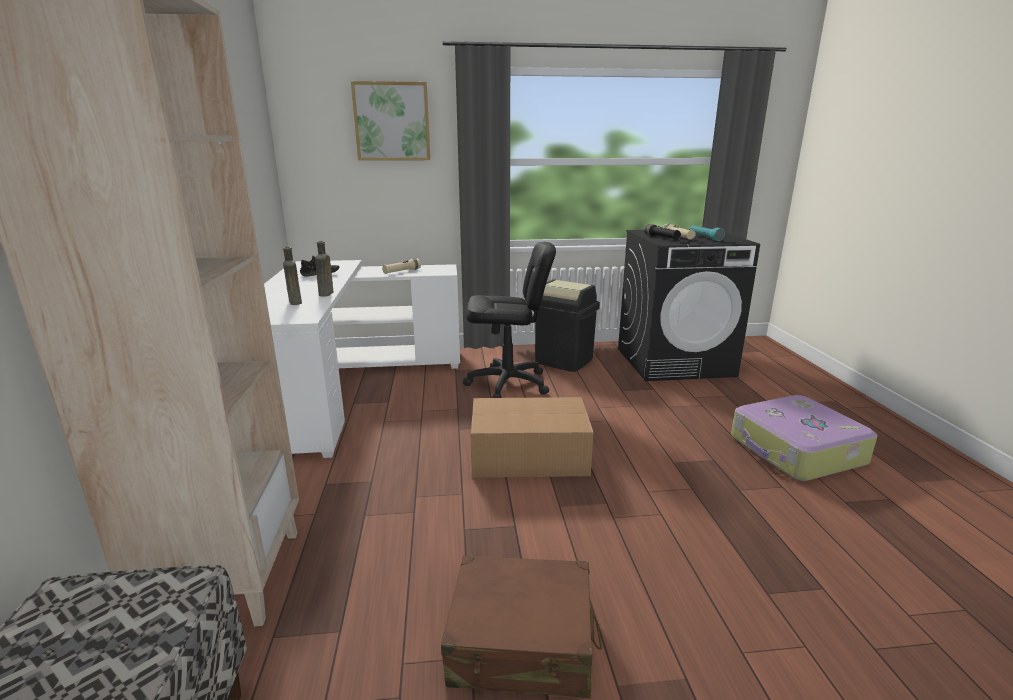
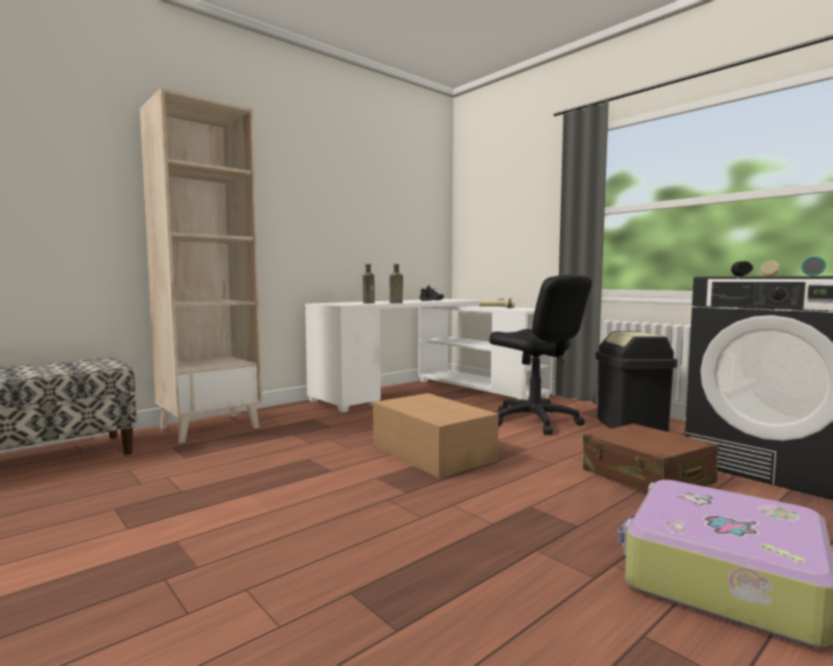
camera: 55 degrees right, 15 degrees down
(392, 122) = (521, 187): picture -> none
(522, 642) = (203, 501): brown suitcase -> brown suitcase (646, 477)

